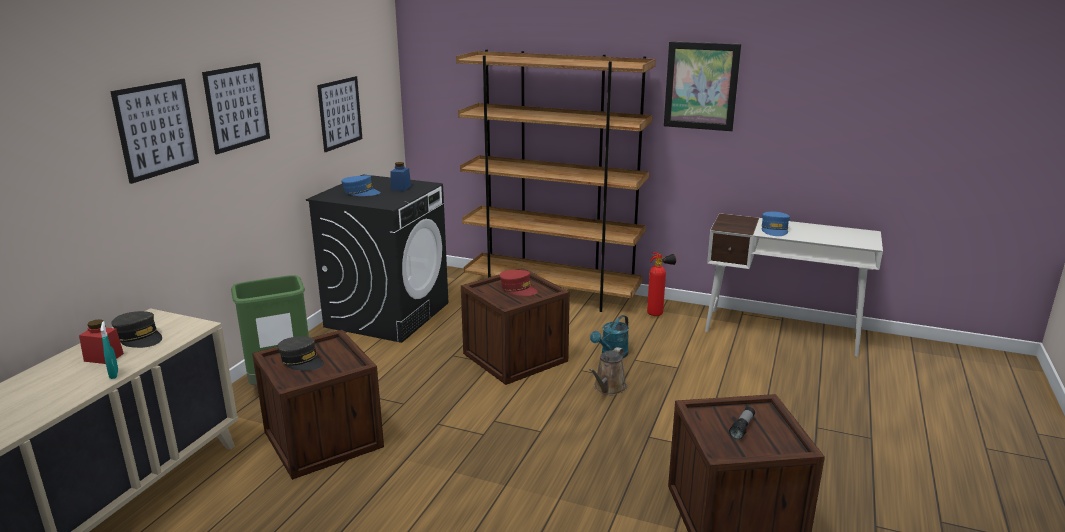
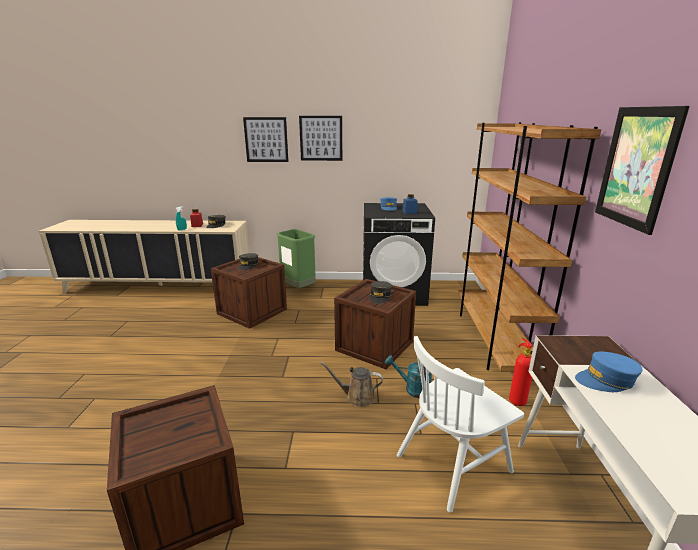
camera: 70 degrees right, 0 degrees up
(340, 113) = (412, 158): picture -> none
(518, 289) = (380, 297): red cap -> grey cap
(717, 362) = (453, 462): none -> white chair
(742, 428) = (173, 430): flashlight -> none

